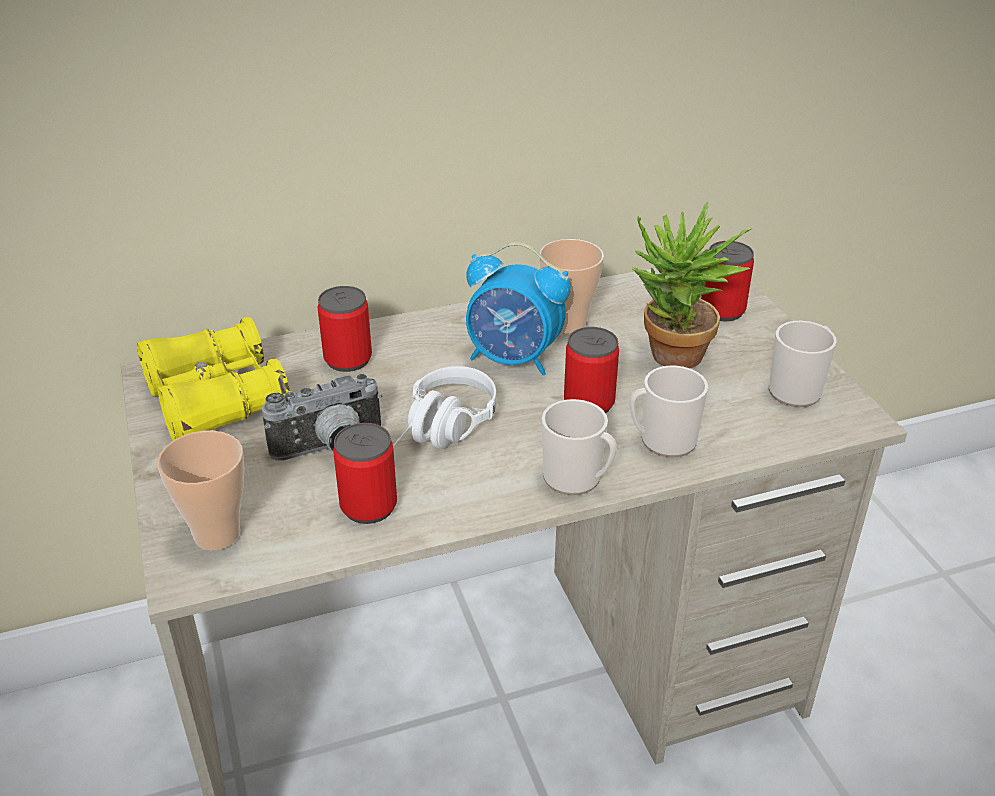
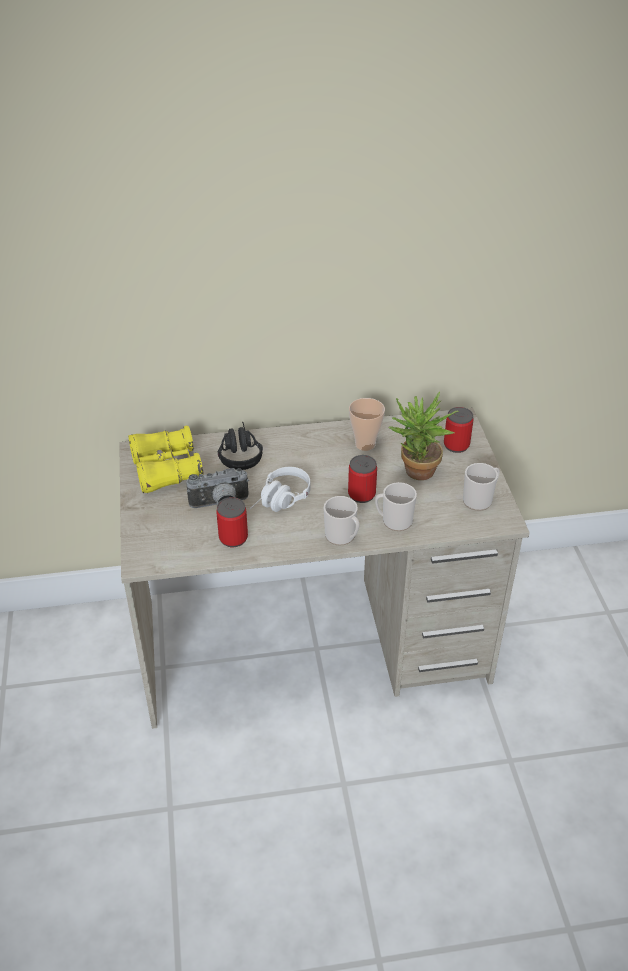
camera: 10 degrees right, 5 degrees up
(217, 534) = (157, 543): cup -> none
(348, 359) = (239, 453): can -> black headphones
(514, 359) = (329, 463): alarm clock -> none

